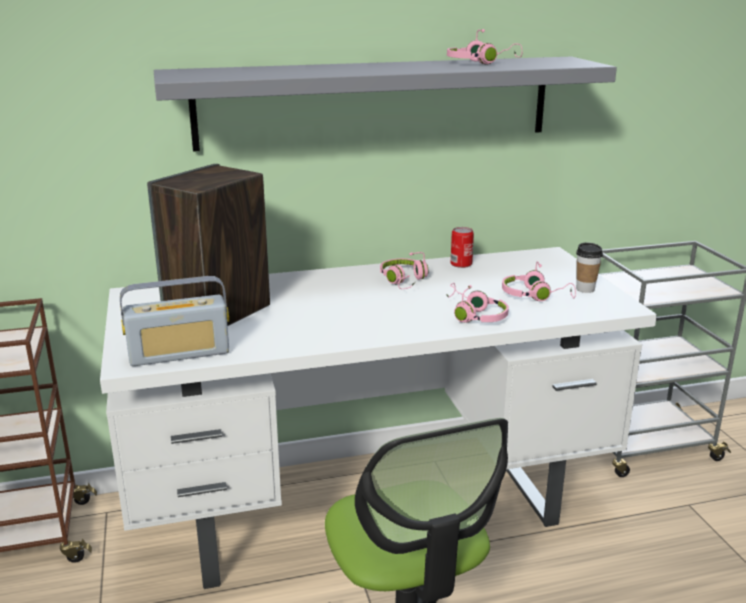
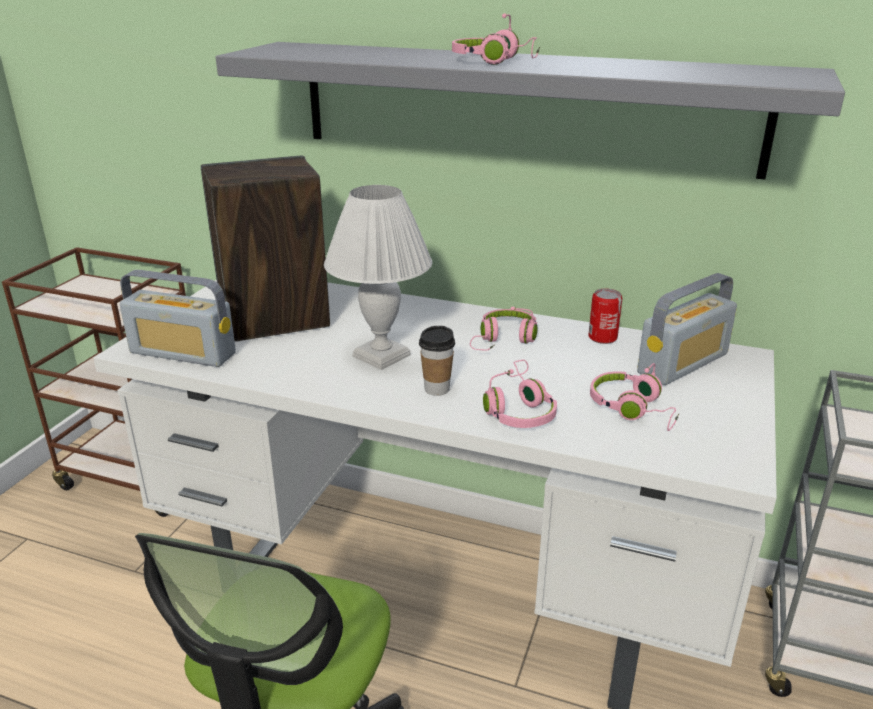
camera: 35 degrees right, 5 degrees up
(339, 311) = (383, 356): none -> white table lamp
(480, 63) = (649, 66): pink headphones -> pink headphones (496, 62)
(525, 265) = (683, 363): none -> radio
(585, 289) = (719, 422): cup -> cup (437, 389)

